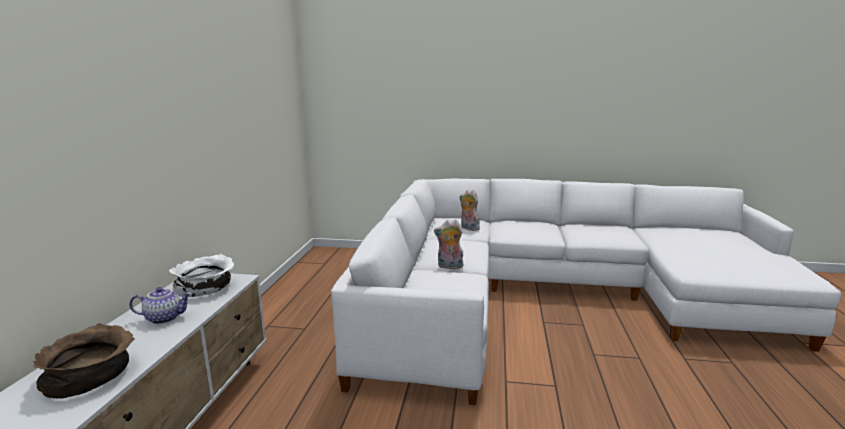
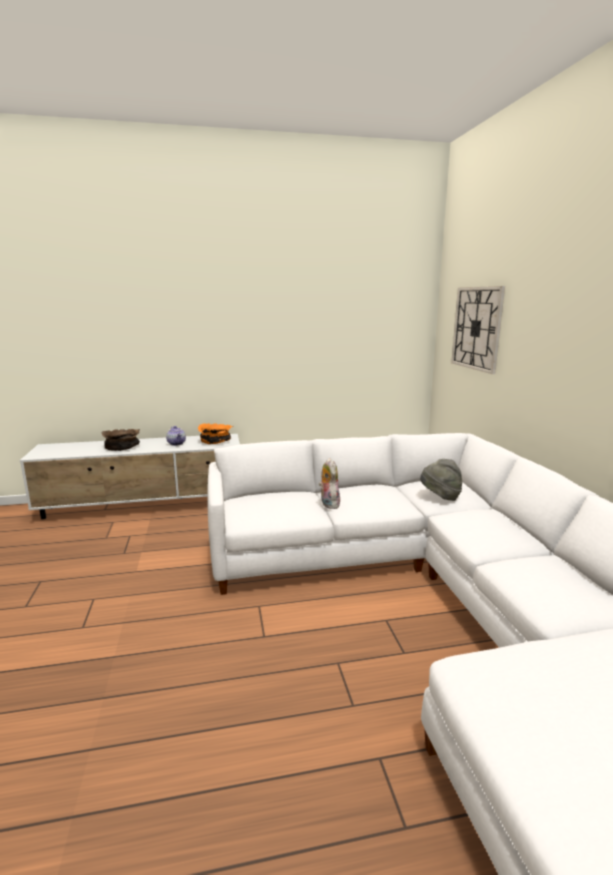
camera: 70 degrees right, 0 degrees up
(206, 287) = (216, 441): white bowl -> orange bowl
(381, 89) = (477, 328): none -> wall clock
(468, 228) = (440, 497): plush toy -> grey hat

